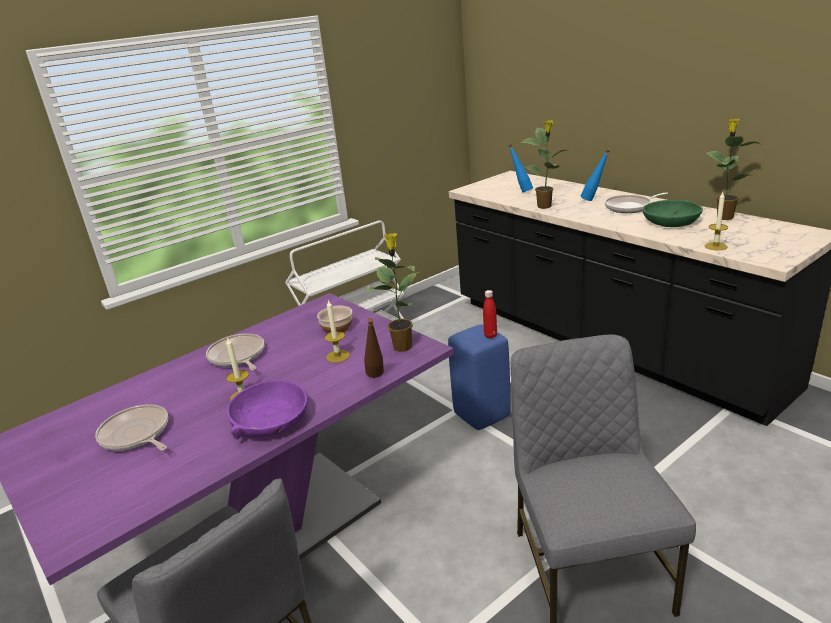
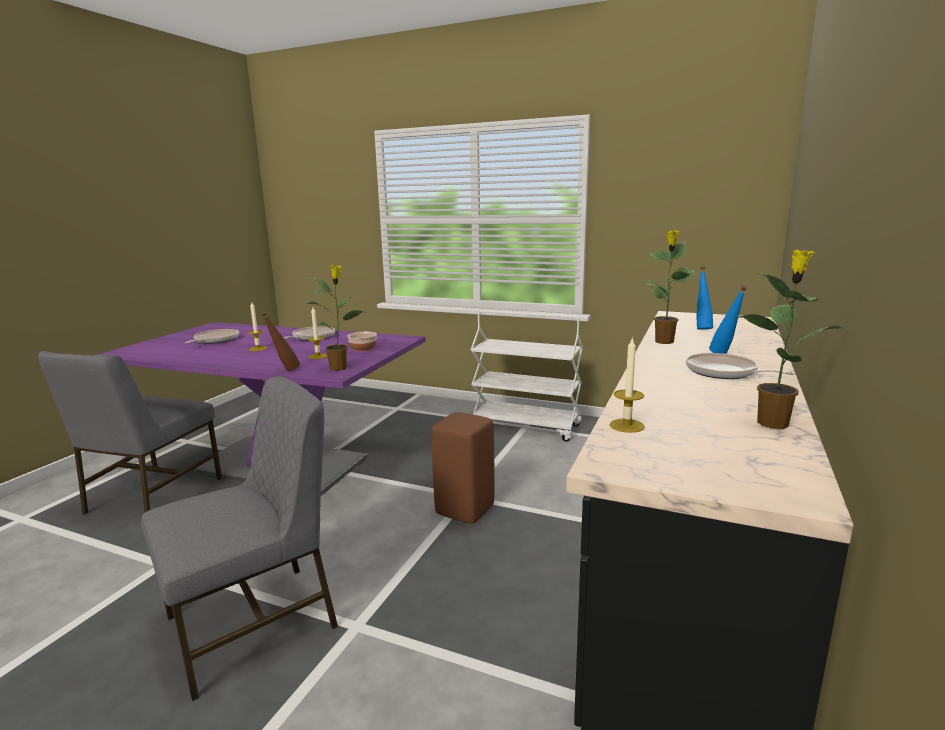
camera: 60 degrees right, 10 degrees down
(270, 420) = (227, 359): purple bowl -> none
(480, 415) = (464, 510): blue stool -> brown stool
(490, 335) = (465, 425): red bottle -> none
(671, 221) = (699, 395): green bowl -> none

